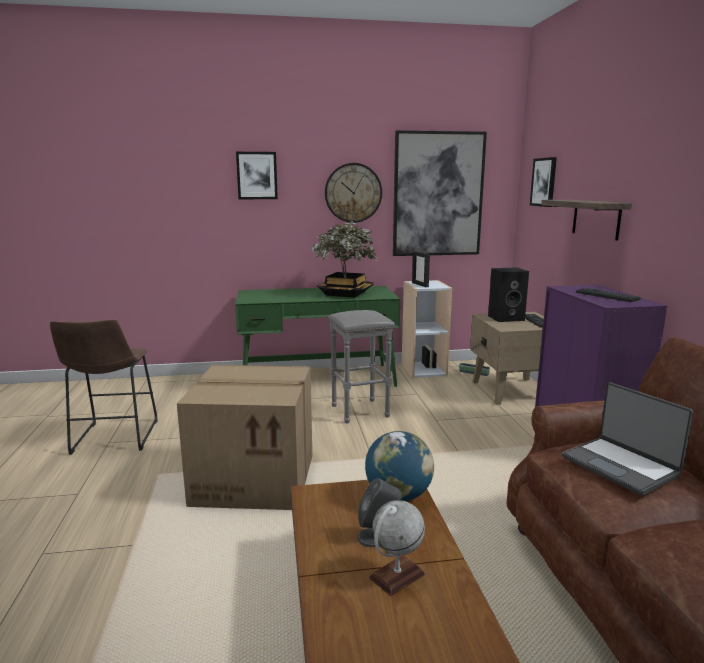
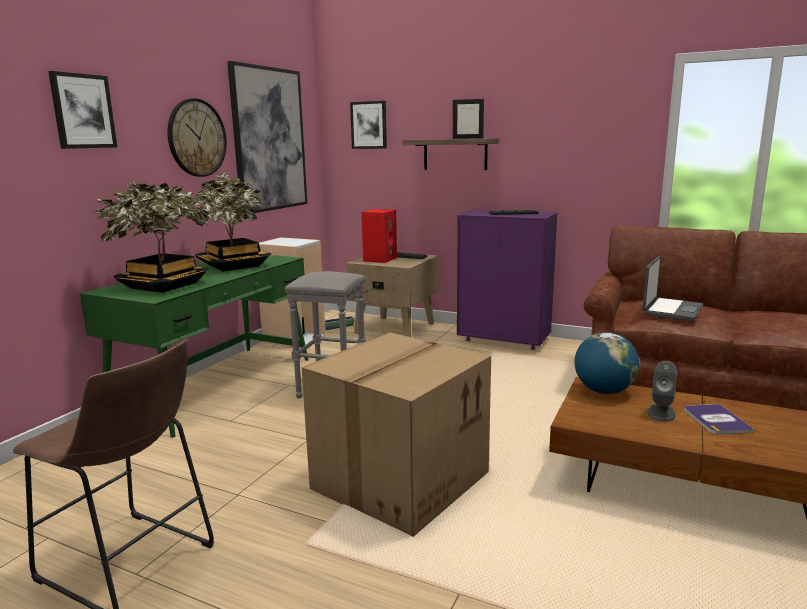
camera: 55 degrees left, 0 degrees up
(274, 296) = (164, 285): none -> potted plant
(397, 576) = (716, 420): globe -> book
(420, 285) = (285, 243): picture frame -> picture frame (468, 138)
(506, 318) = (380, 259): black speaker -> red speaker
(620, 466) = (671, 310): laptop -> laptop turned 60 degrees counterclockwise

